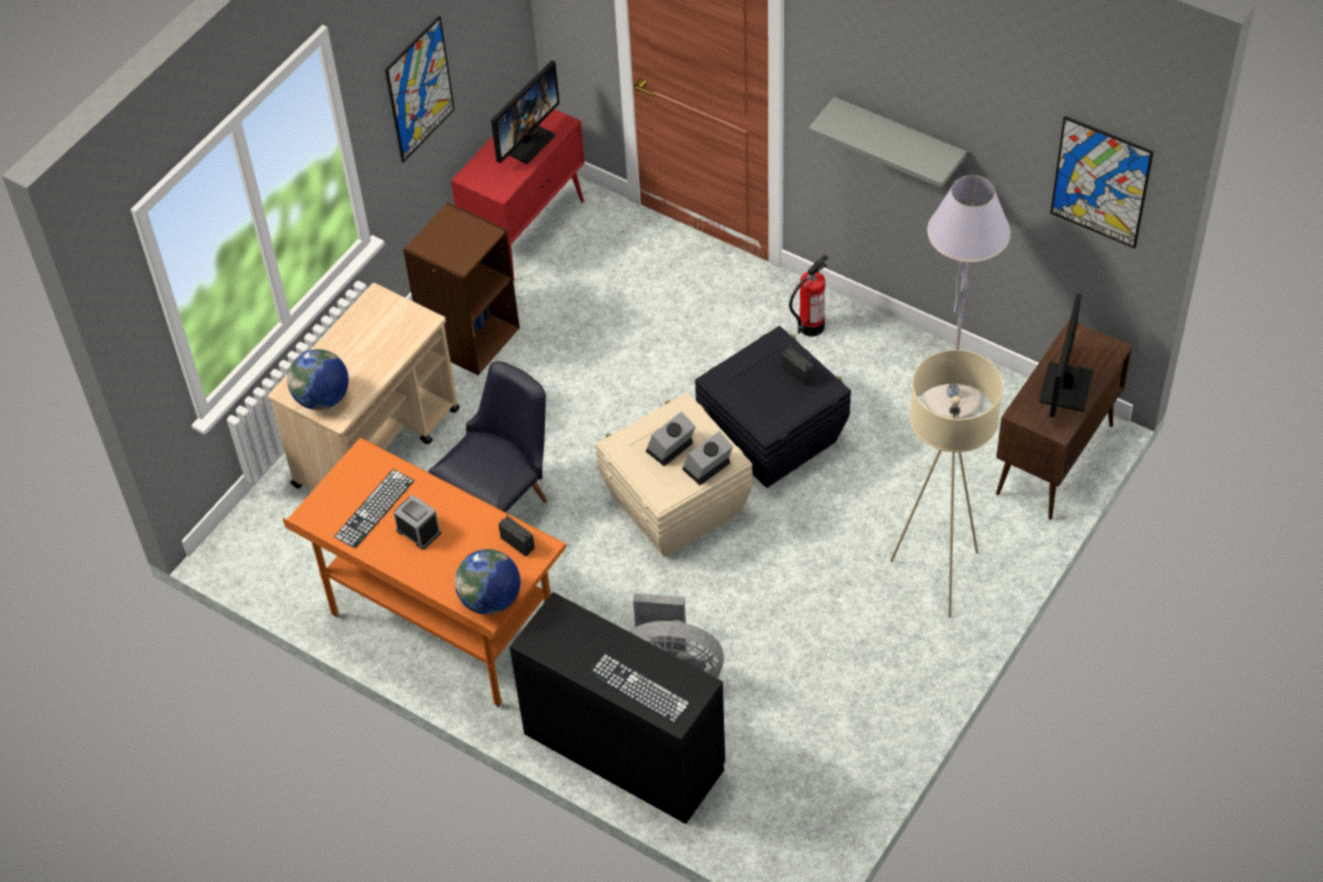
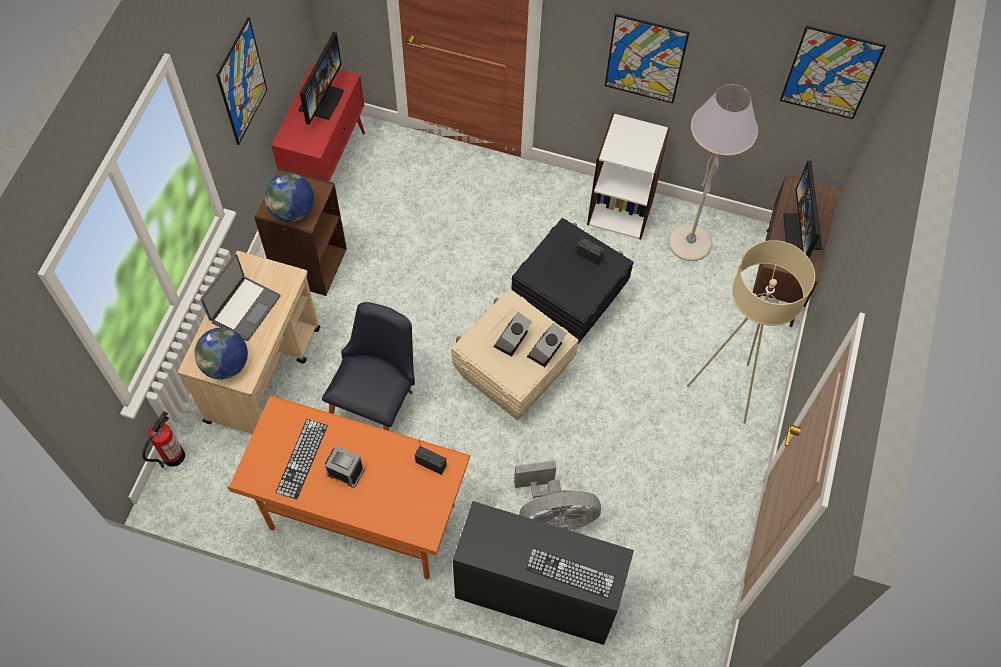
camera: 20 degrees left, 10 degrees up
(362, 344) = (244, 308): none -> laptop
(490, 600) = (425, 521): globe -> globe (292, 211)
(811, 326) = (568, 204): fire extinguisher -> fire extinguisher (173, 456)
(876, 344) = (621, 209): none -> white bookcase
(898, 140) = (645, 59): grey shelf -> picture

